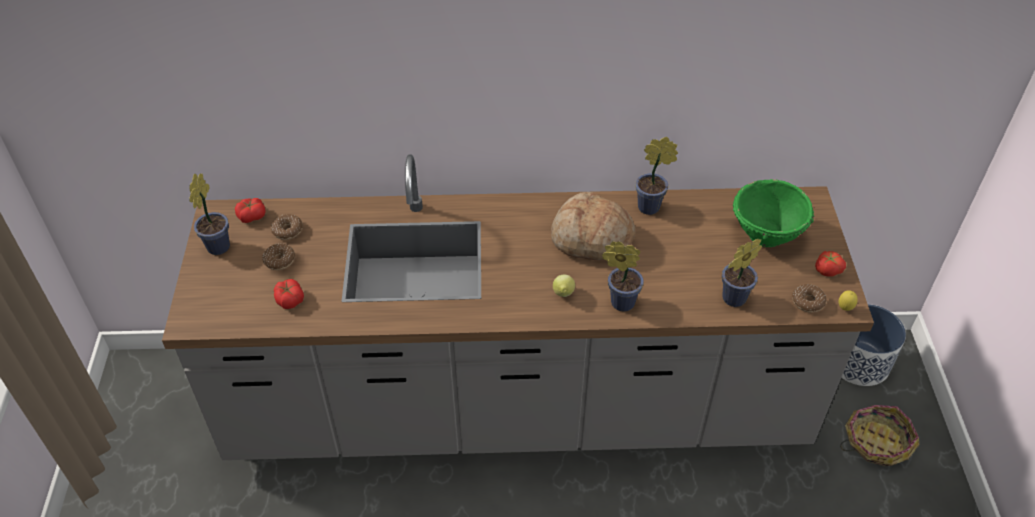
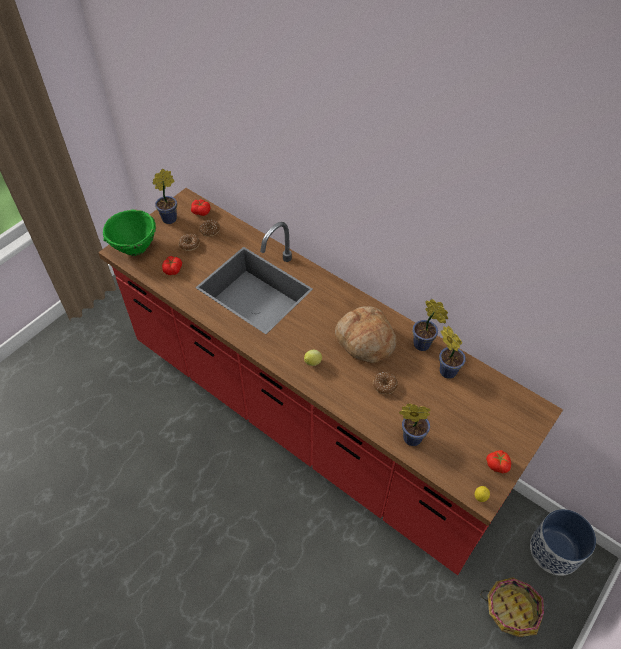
camera: 40 degrees right, 5 degrees up
(517, 408) = (309, 419): grey counter -> red counter
(619, 302) = (339, 390): potted plant -> potted plant (446, 369)
(766, 235) = (480, 413): green bowl -> green bowl (134, 247)
(808, 302) = (459, 475): donut -> donut (384, 385)

